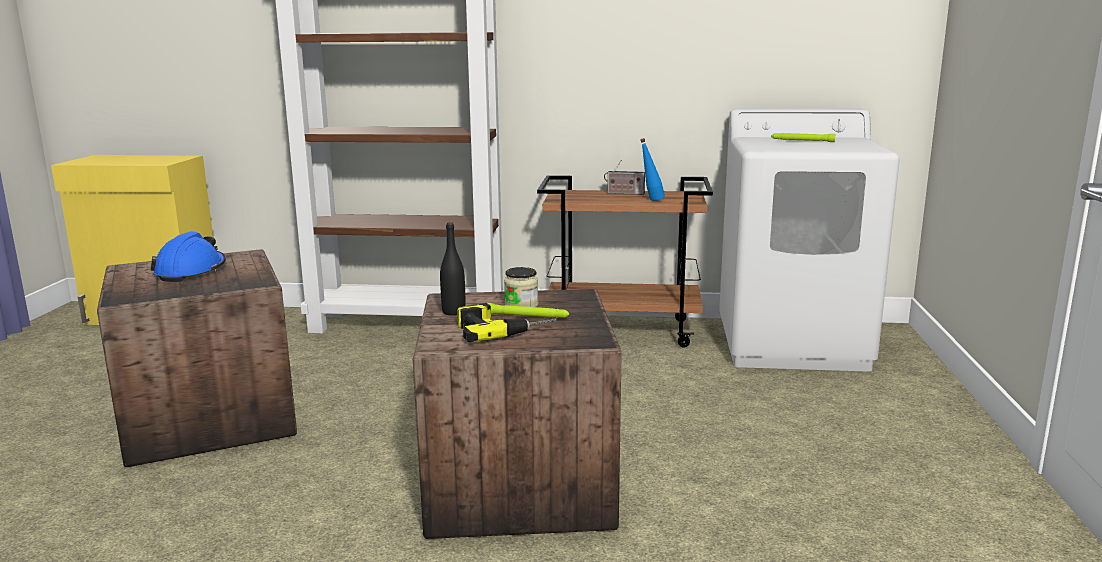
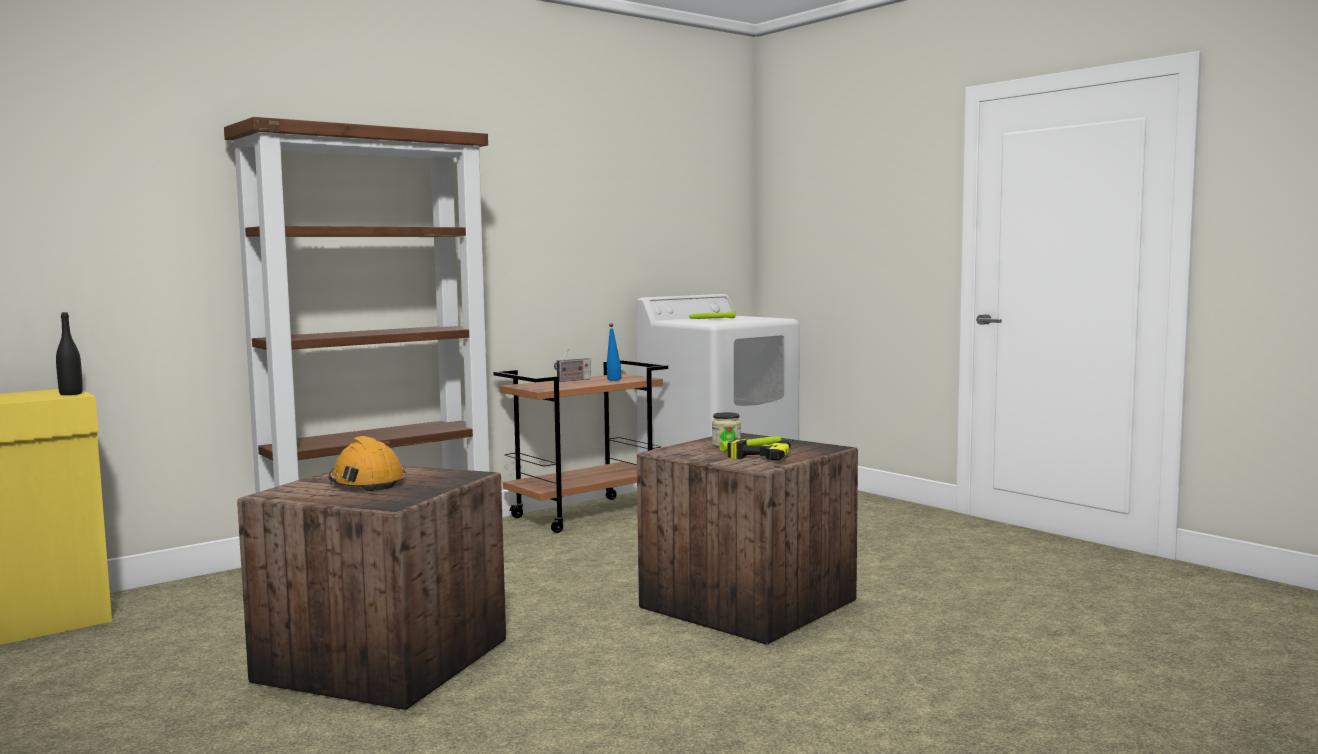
camera: 45 degrees left, 10 degrees down
(191, 271) = (366, 482): blue hard hat -> orange hard hat
(453, 312) = (700, 455): black bottle -> black bottle (71, 394)

